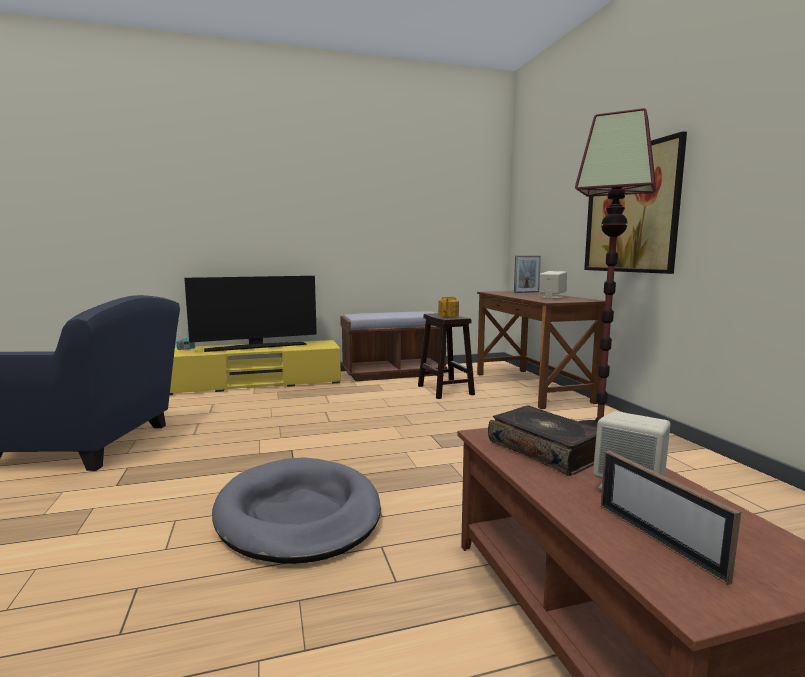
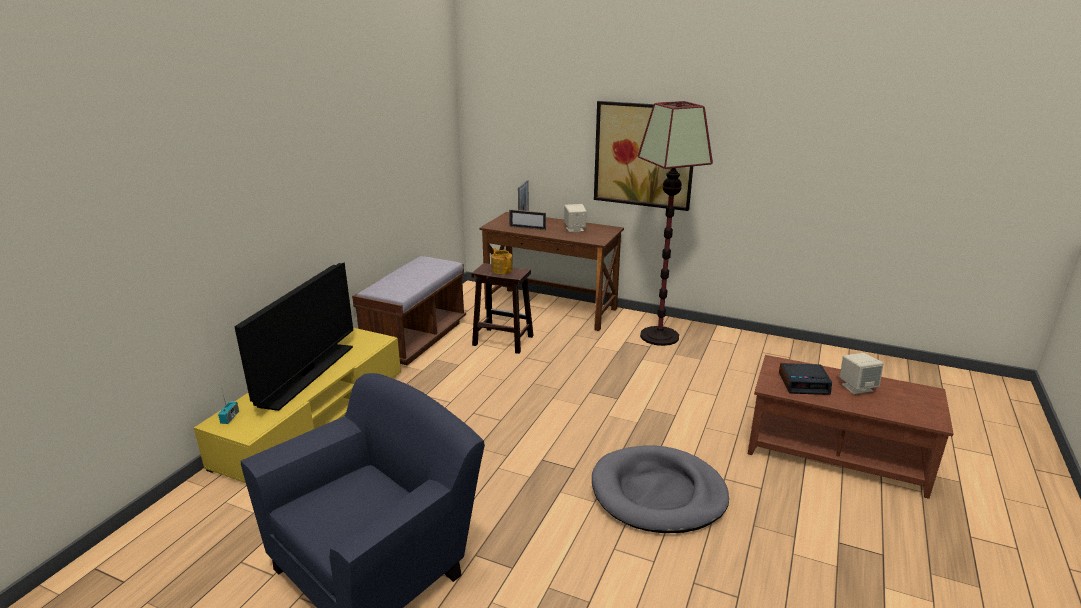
camera: 50 degrees left, 15 degrees up
(545, 451) = (804, 383): book -> alarm clock
(657, 540) = (899, 406): picture frame -> picture frame (527, 228)

